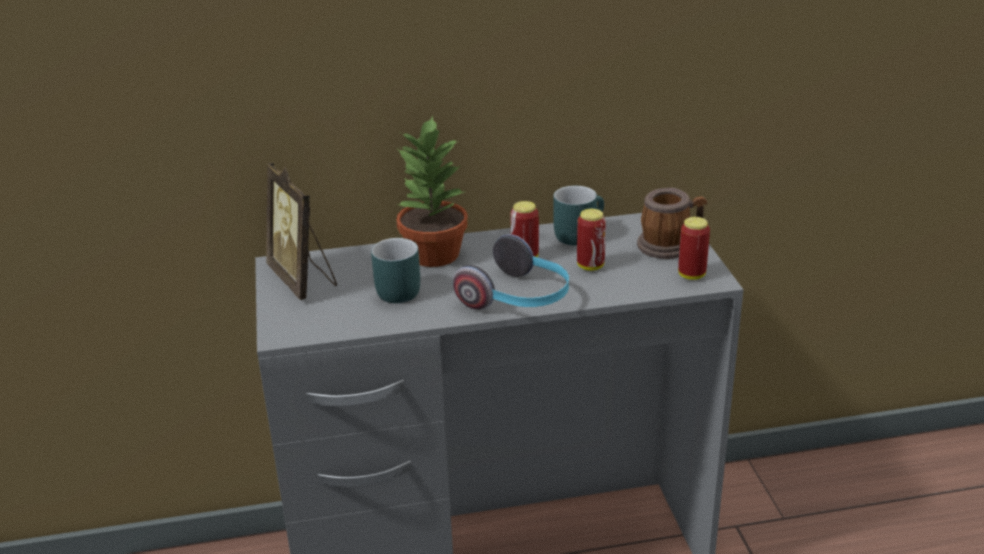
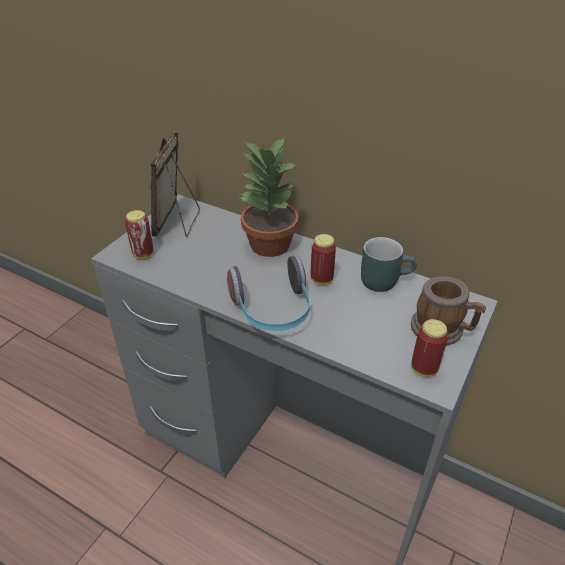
camera: 40 degrees right, 10 degrees up
(392, 290) = (210, 258): turquoise mug -> none
(590, 266) = (356, 313): can -> can (143, 254)

